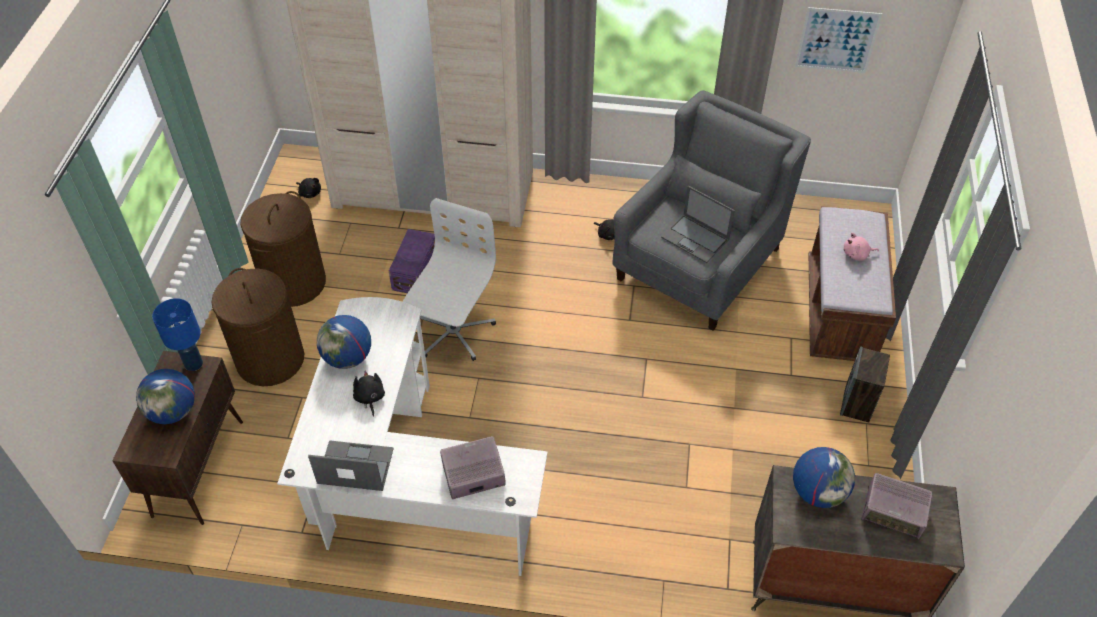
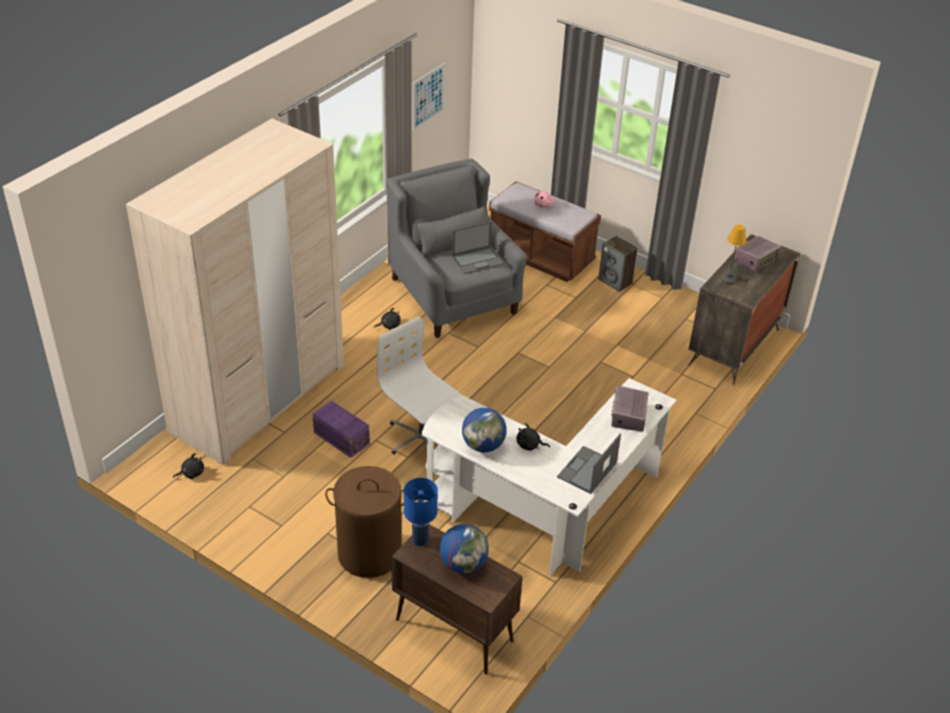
camera: 65 degrees left, 10 degrees down
(293, 283) = (293, 515): brown laundry basket -> none
(818, 492) = (728, 279): globe -> table lamp

